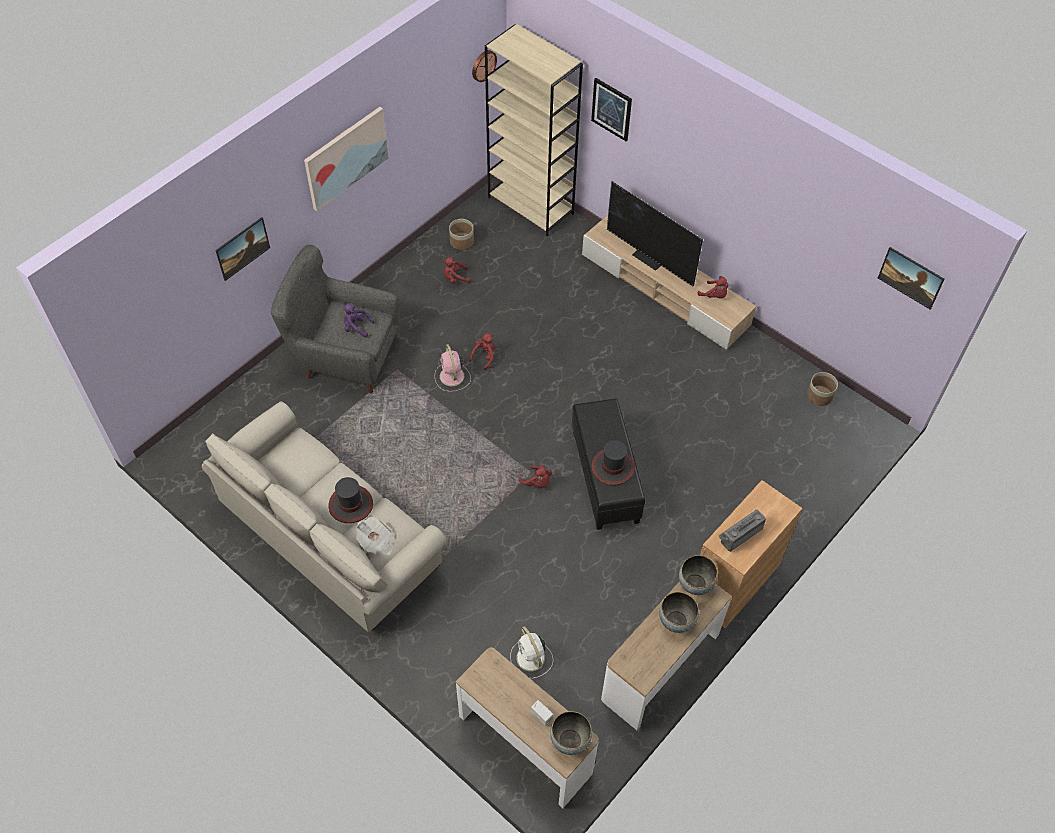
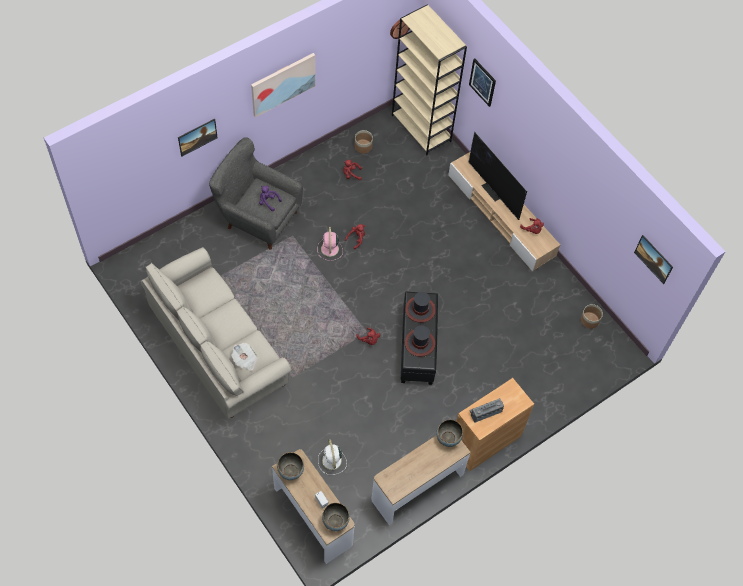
camera: 10 degrees right, 5 degrees up
(350, 504) = (234, 330): hat -> hat (420, 309)
(676, 621) = (427, 460): bowl -> bowl (290, 471)

